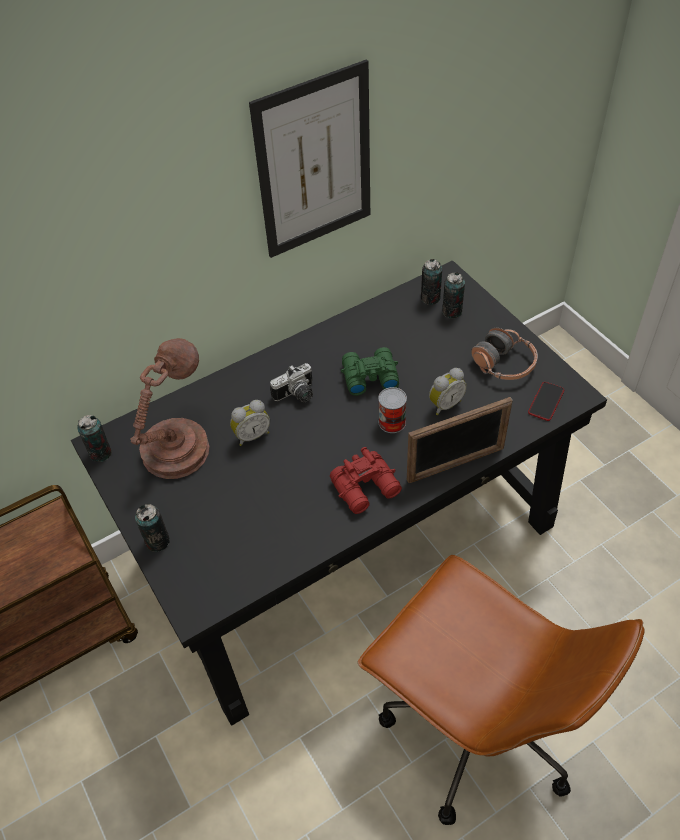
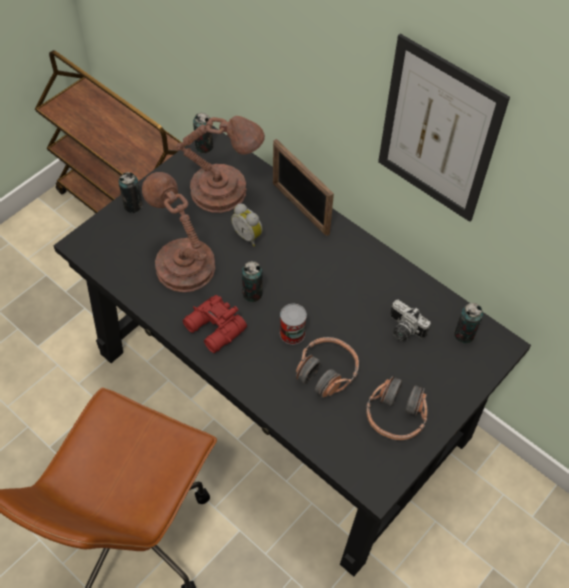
camera: 70 degrees right, 5 degrees up
(267, 504) = (182, 264): none -> brown table lamp
(297, 395) = (301, 255): camera -> camera (403, 330)
(368, 376) = (341, 304): green binoculars -> none
(444, 404) = (326, 372): alarm clock -> headphones
(452, 311) = (452, 357): can -> can (252, 294)
(456, 464) = (258, 393): picture frame -> picture frame (300, 208)
(546, 402) = (358, 460): phone -> none

